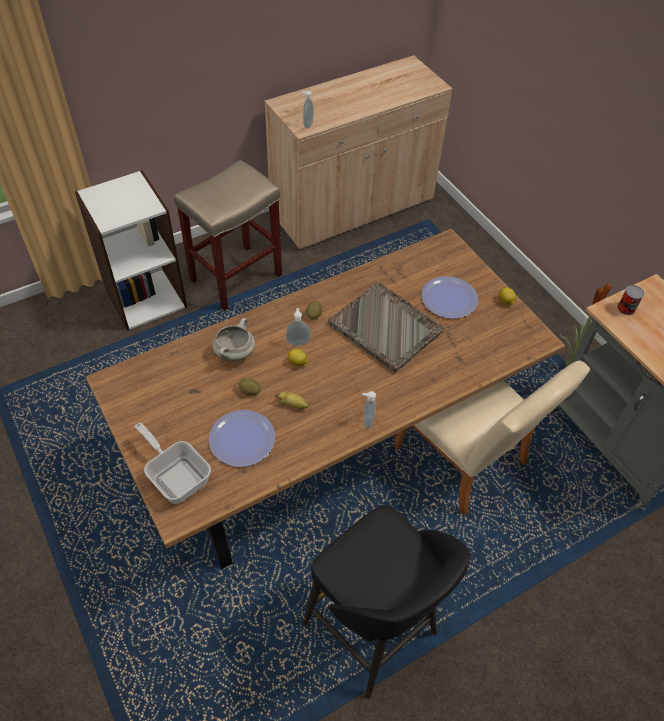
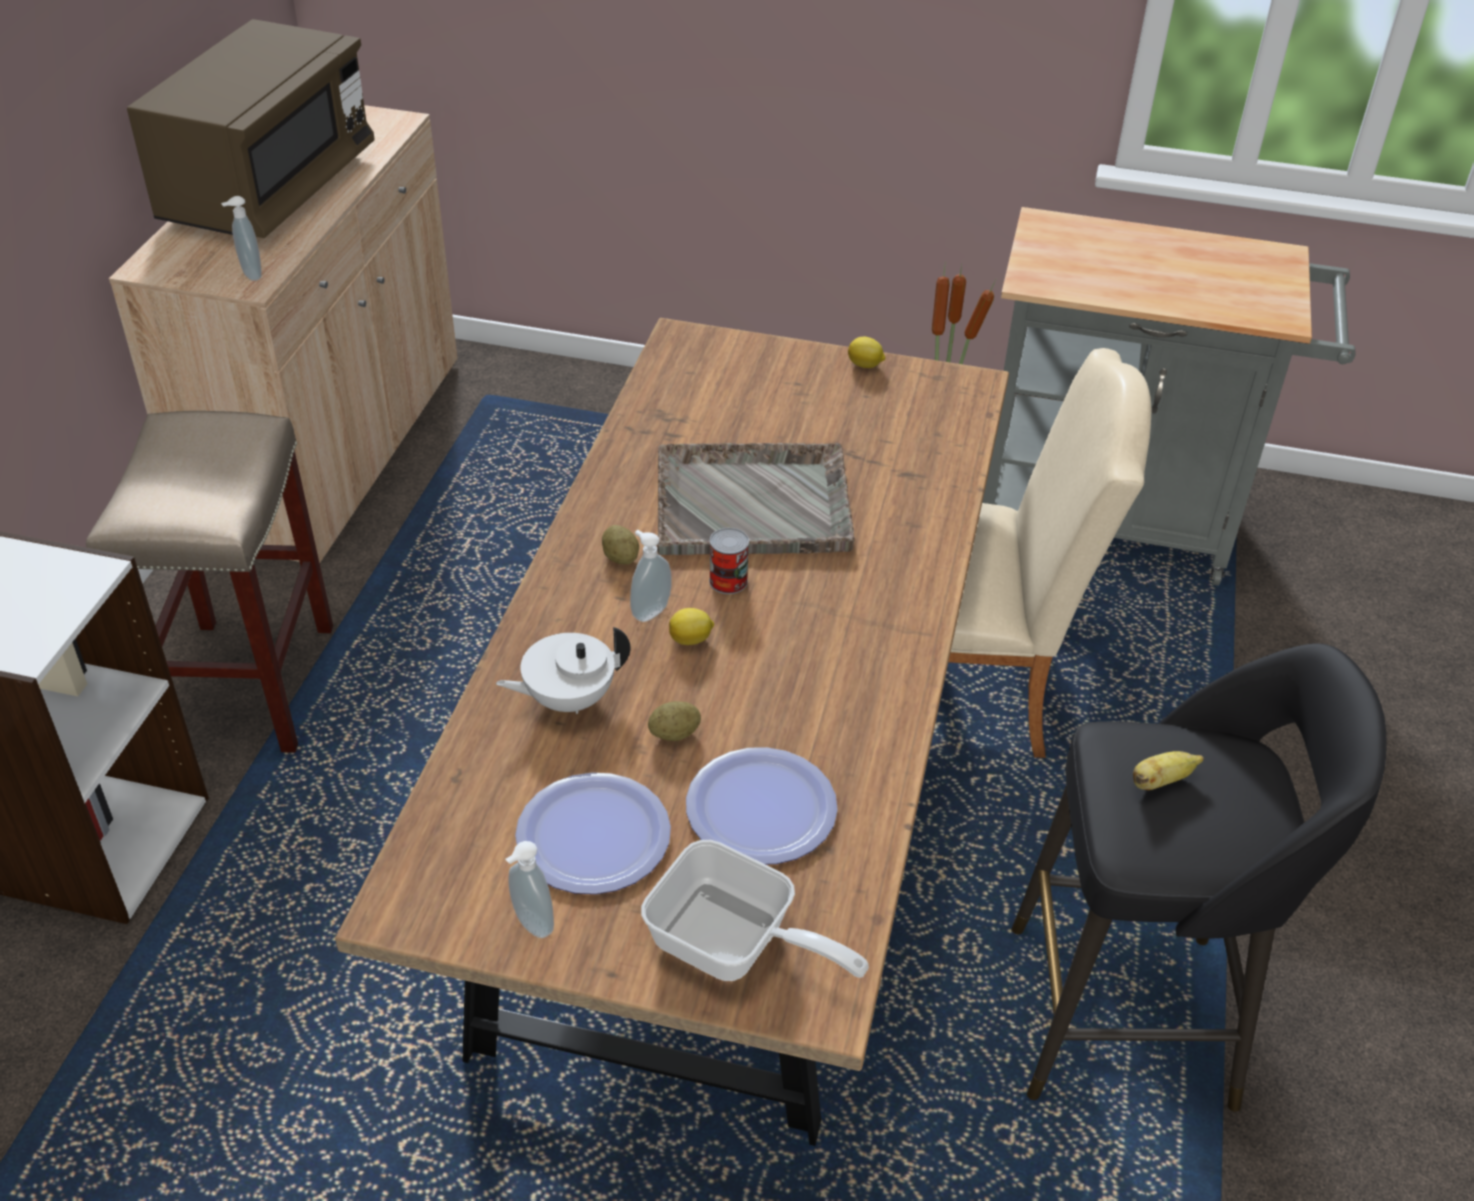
camera: 45 degrees left, 10 degrees down
(176, 475) = (733, 946): frying pan -> frying pan turned 150 degrees counterclockwise
(234, 353) = (568, 699): white cooking pot -> white teapot
(293, 404) = (768, 701): banana -> banana (1161, 781)
(355, 92) = (270, 189): none -> brown microwave
(367, 421) = (903, 641): soap dispenser -> soap dispenser (530, 925)
(449, 298) = (786, 408): plate -> plate (593, 835)
(626, 308) = (1046, 265): can -> can (728, 581)

